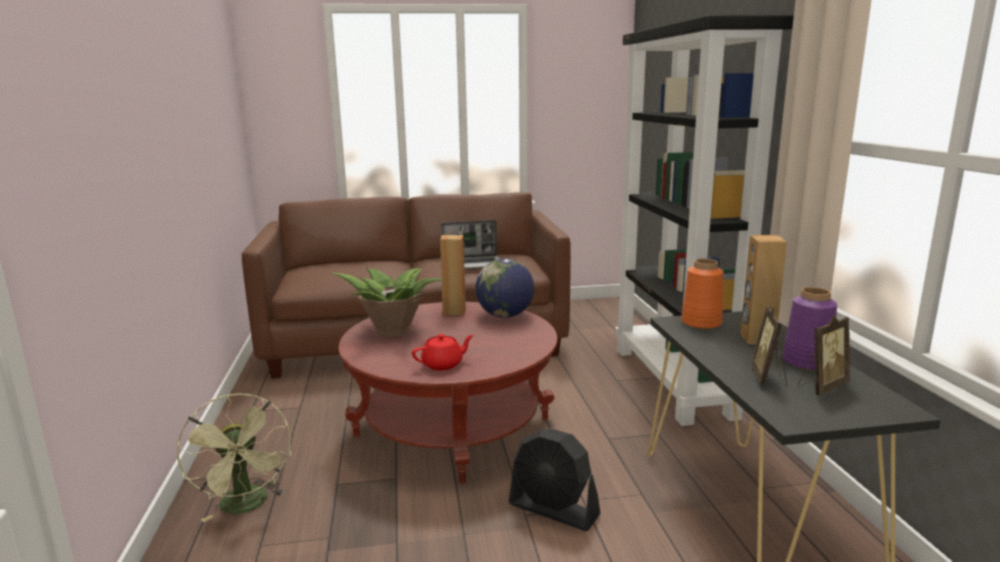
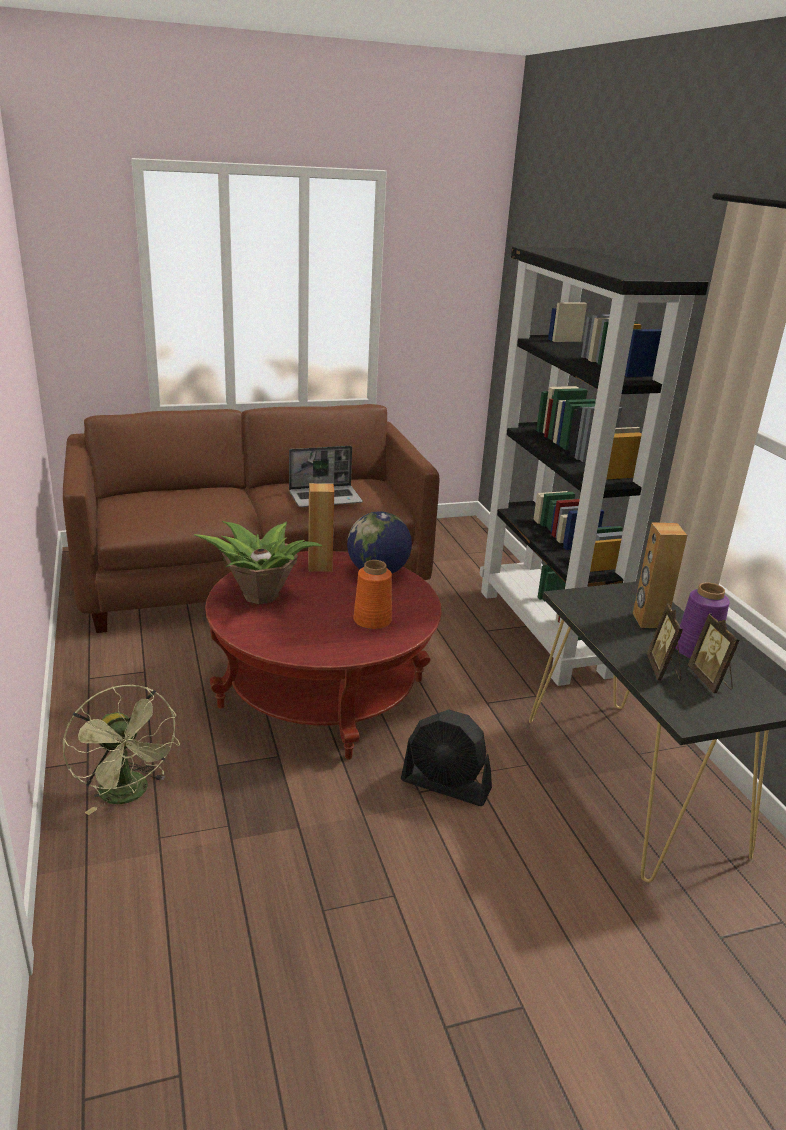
camera: 10 degrees left, 10 degrees up
(443, 364) = (331, 642): red teapot -> none
(700, 323) = (593, 599): orange vase -> orange vase (372, 620)
(821, 386) = (710, 680): picture frame -> picture frame turned 120 degrees clockwise

